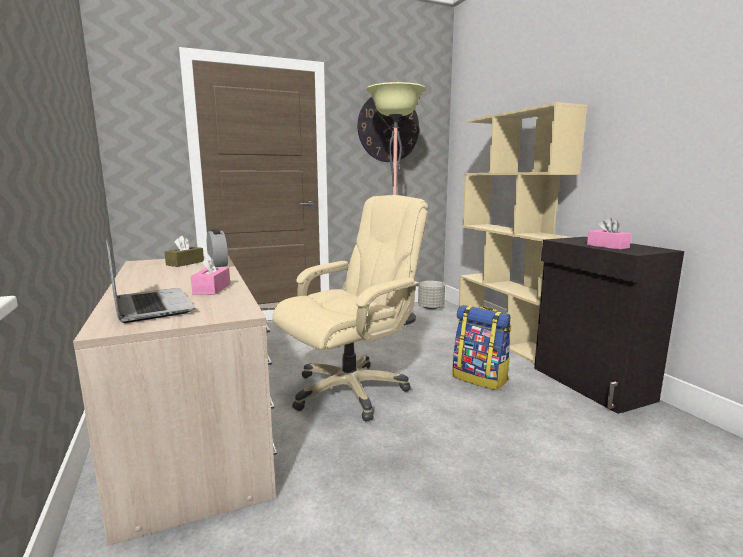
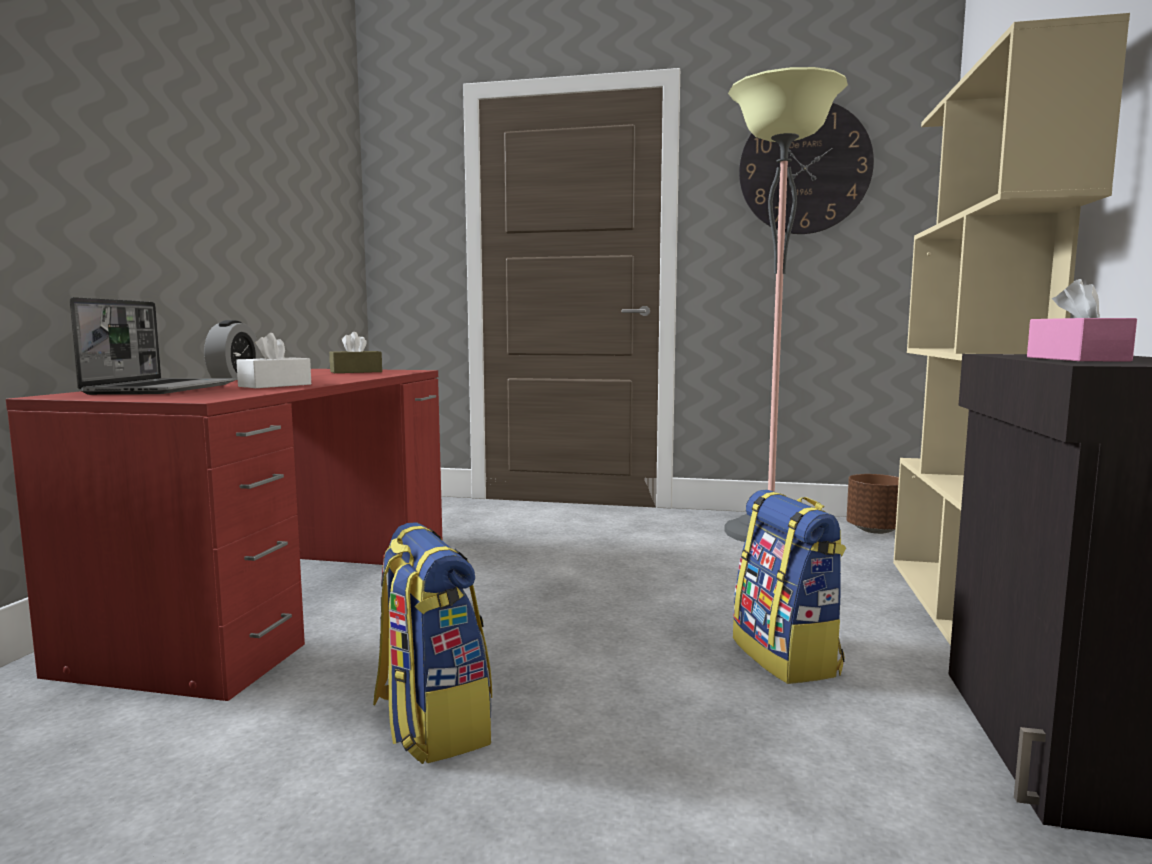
camera: 35 degrees right, 5 degrees down
(194, 423) = (291, 593): beige desk -> red desk
(212, 289) = (275, 385): pink tissue box -> white tissue box
(218, 264) = (382, 374): alarm clock -> alarm clock (234, 378)
(350, 390) = (529, 611): beige office chair -> none
(398, 463) = (431, 724): none -> backpack
(431, 307) = (875, 530): grey planter -> brown planter

